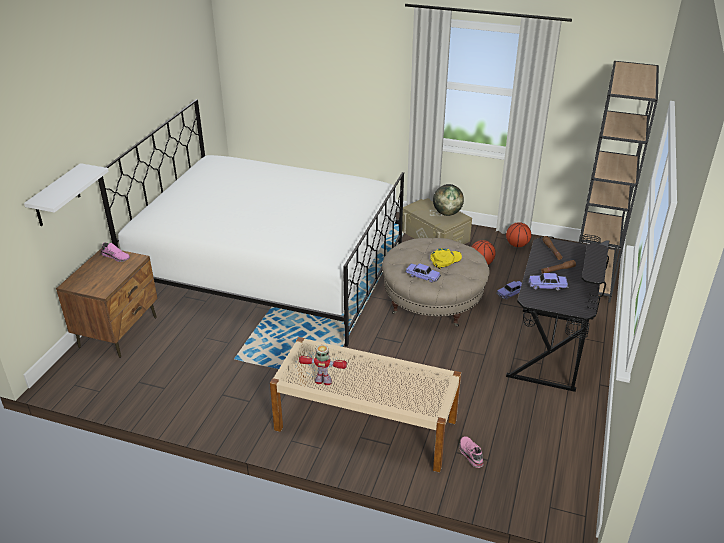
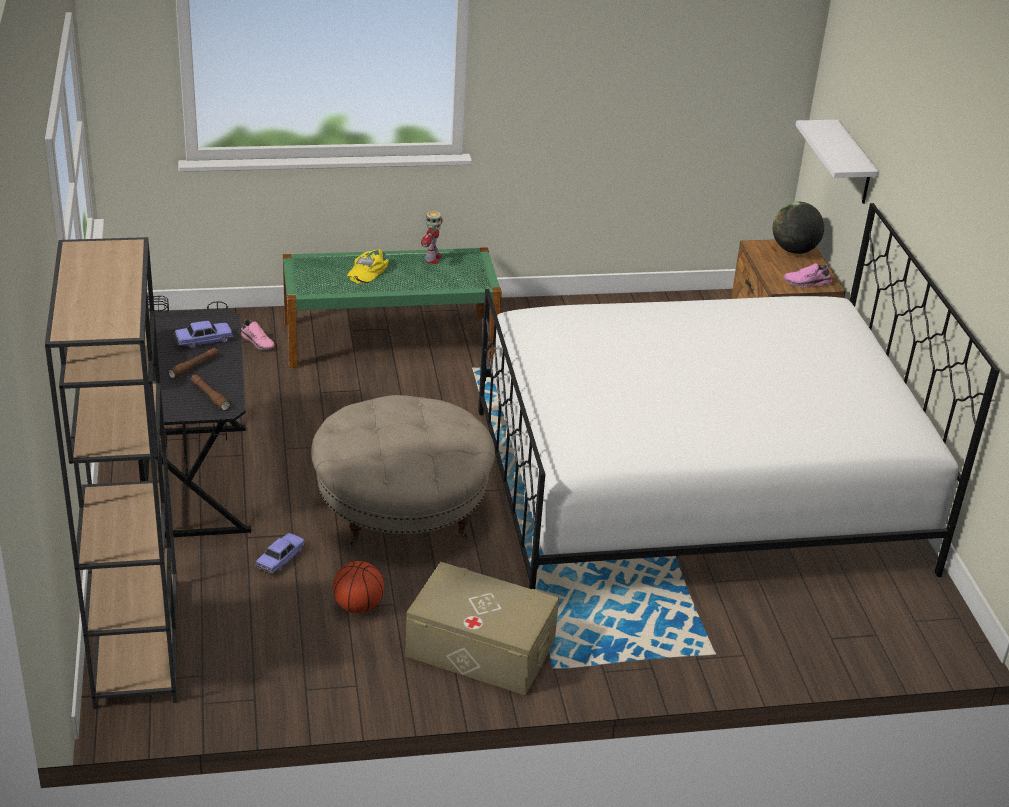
camera: 150 degrees right, 0 degrees up
(324, 381) = (432, 259): toy robot -> toy robot turned 60 degrees counterclockwise
(365, 425) = (389, 339): beige bench -> green bench
(422, 276) = (406, 405): toy car -> none
(445, 260) = (388, 439): yellow cap -> yellow cap (367, 270)
(447, 213) = (461, 608): globe -> globe (794, 250)
(517, 245) = (306, 675): basketball -> none

